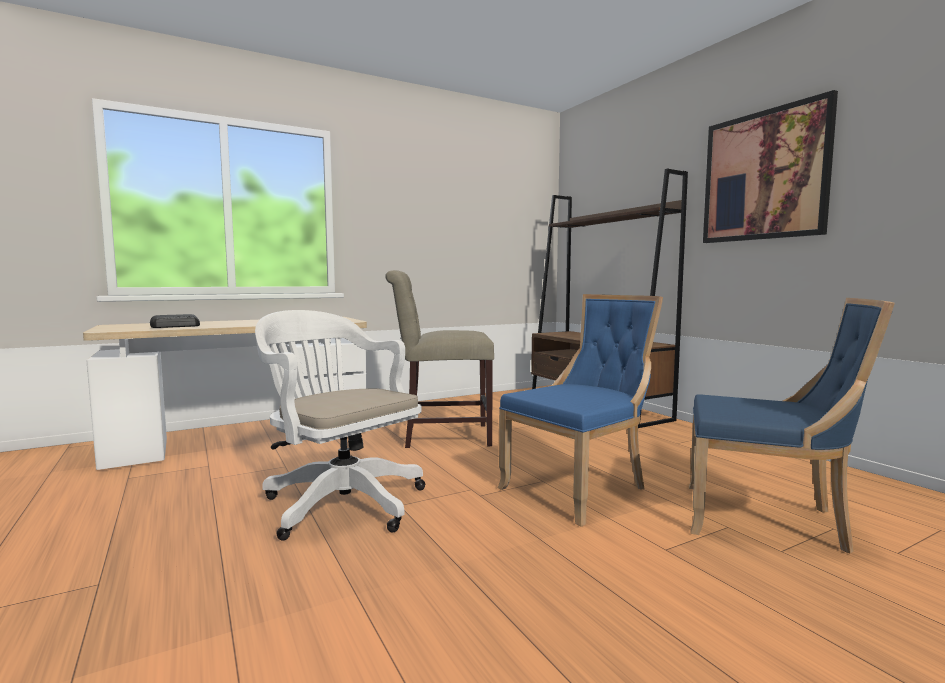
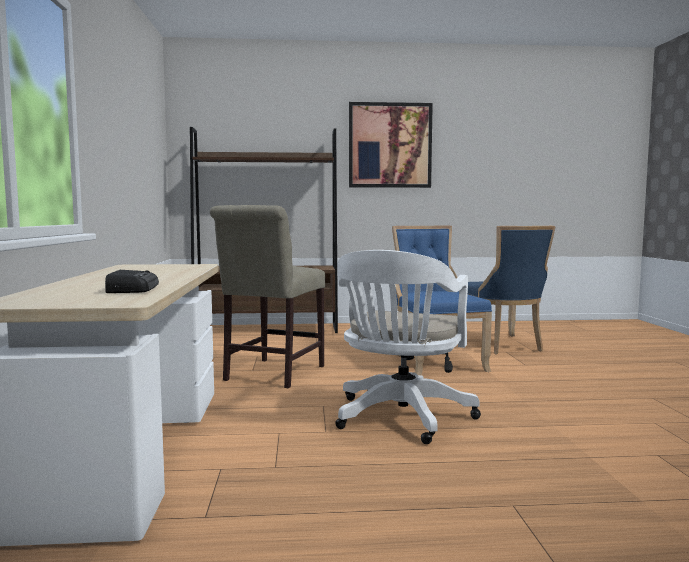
camera: 65 degrees left, 0 degrees up
(339, 502) = (400, 419): white office chair -> white office chair turned 45 degrees counterclockwise
(768, 520) = (502, 345): blue chair -> blue chair turned 120 degrees clockwise

